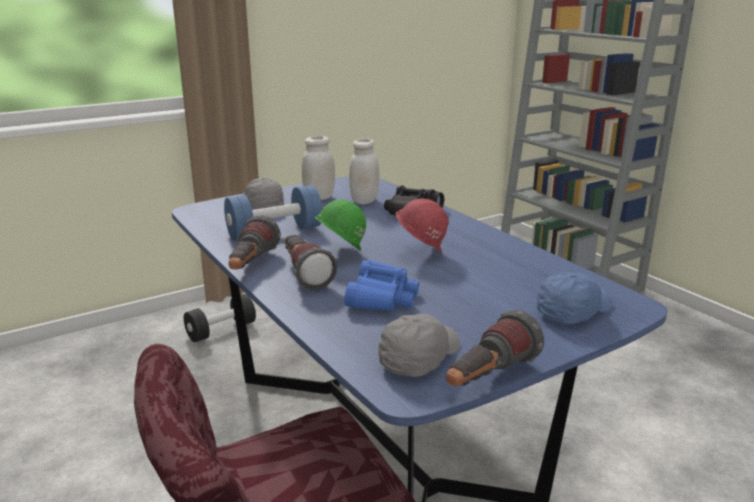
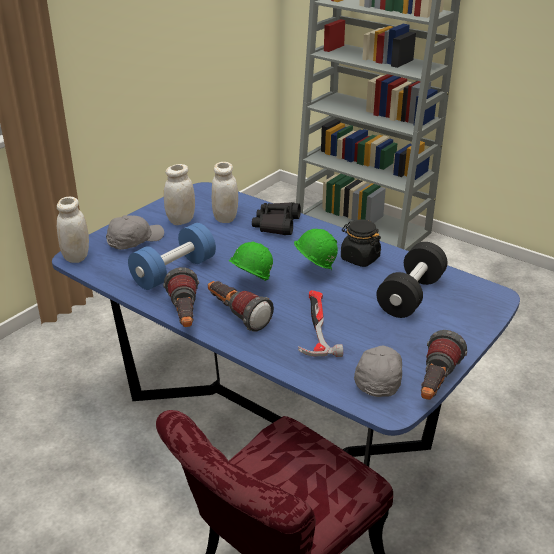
camera: 20 degrees left, 10 degrees up
(196, 210) = (76, 257): none -> white jar
(221, 330) = (74, 352): black dumbbell -> black dumbbell (411, 295)
(261, 205) = (134, 240): grey cap -> grey cap turned 105 degrees clockwise
(382, 297) = (316, 327): blue binoculars -> hammer
(420, 252) = (314, 272): red hard hat -> green hard hat
(482, 249) = (359, 258): none -> black jar
(572, 311) = (458, 310): blue cap -> none

